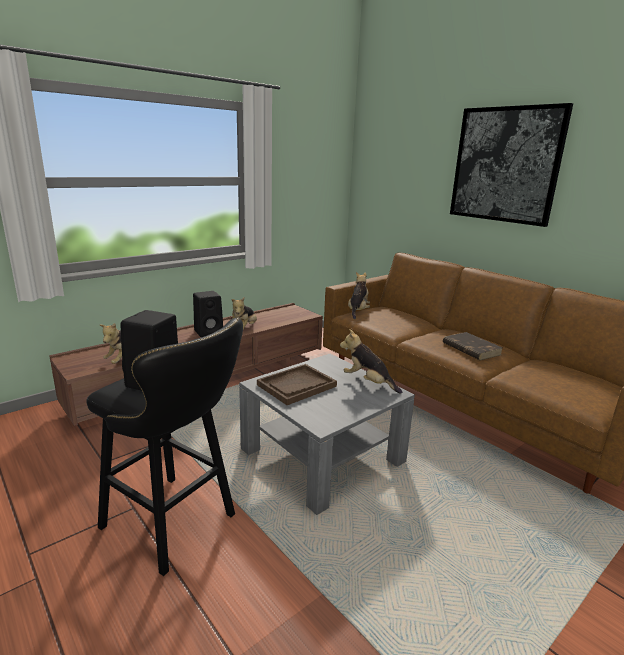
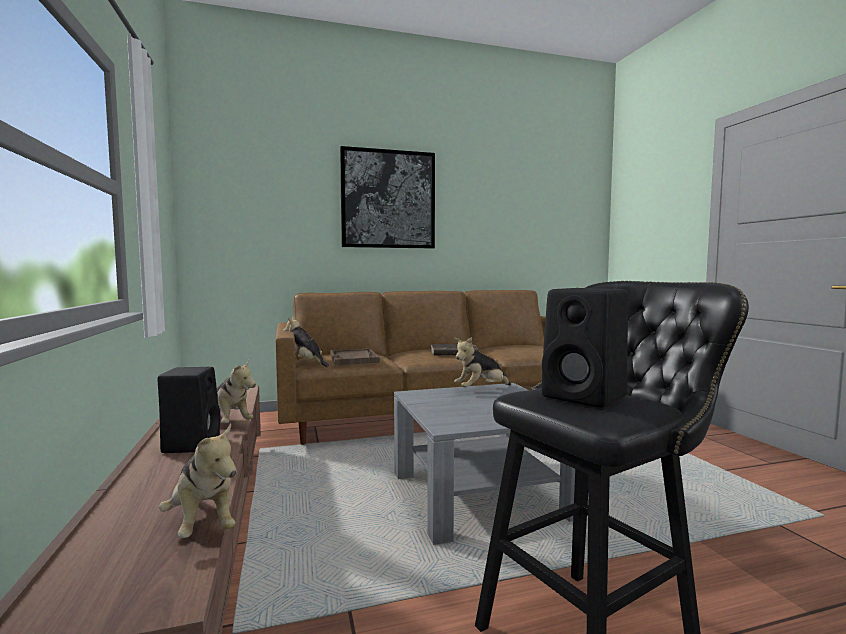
camera: 65 degrees left, 15 degrees down
(296, 386) = (467, 412): brown tray -> brown tray (354, 358)

